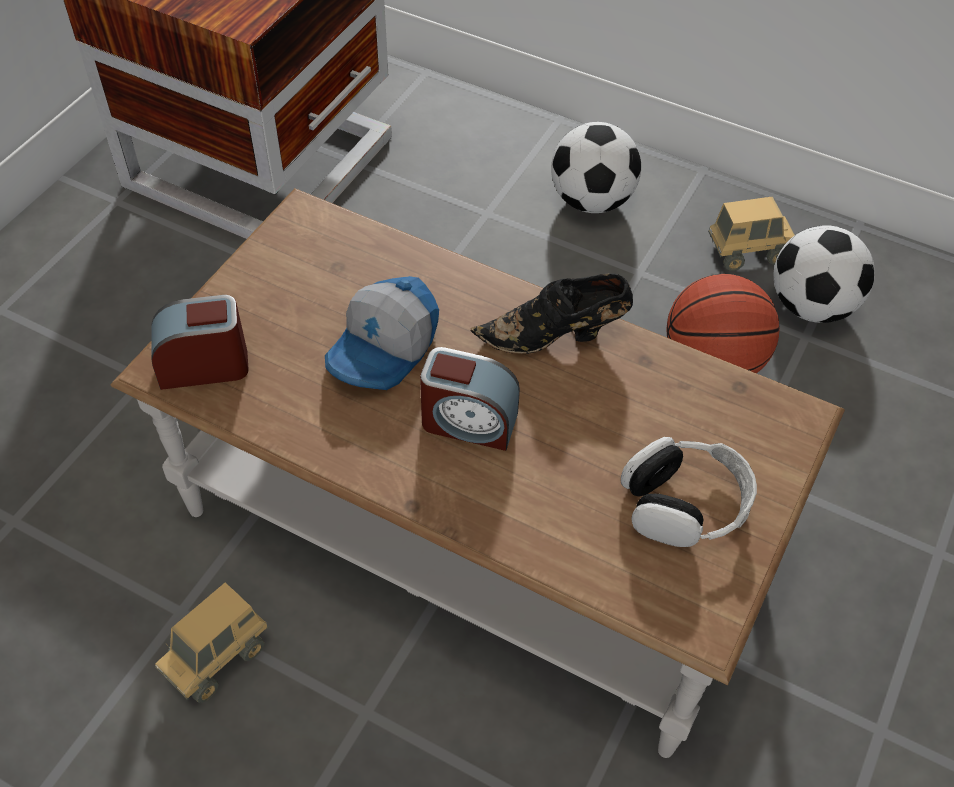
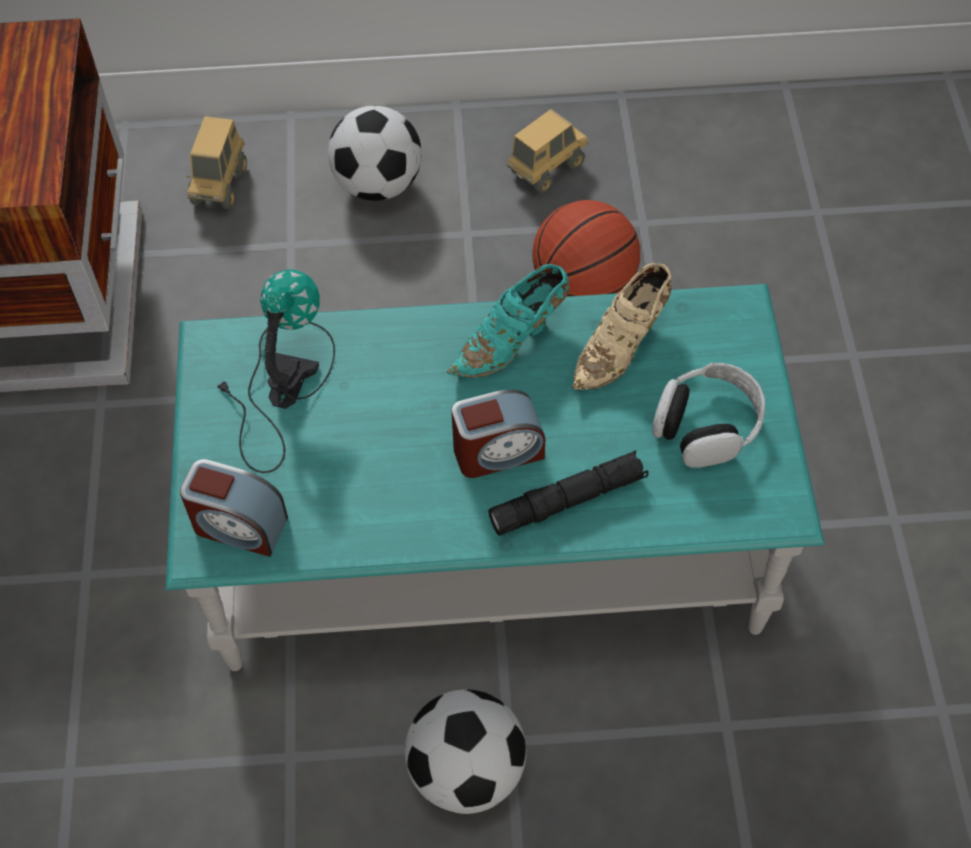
camera: 30 degrees left, 5 degrees up
(204, 365) = (239, 526): alarm clock -> alarm clock turned 120 degrees counterclockwise
(217, 659) = (354, 775): toy truck -> toy truck (220, 185)
(327, 274) = (279, 387): none -> table lamp
(385, 349) = (382, 427): cap -> none
(474, 531) = (488, 542): brown coffee table -> turquoise coffee table
(499, 498) = (568, 500): none -> black flashlight
(555, 337) = (513, 341): black shoe -> turquoise shoe
(655, 391) = (622, 345): none -> beige shoe
(811, 306) = (630, 192): football -> football (467, 771)

